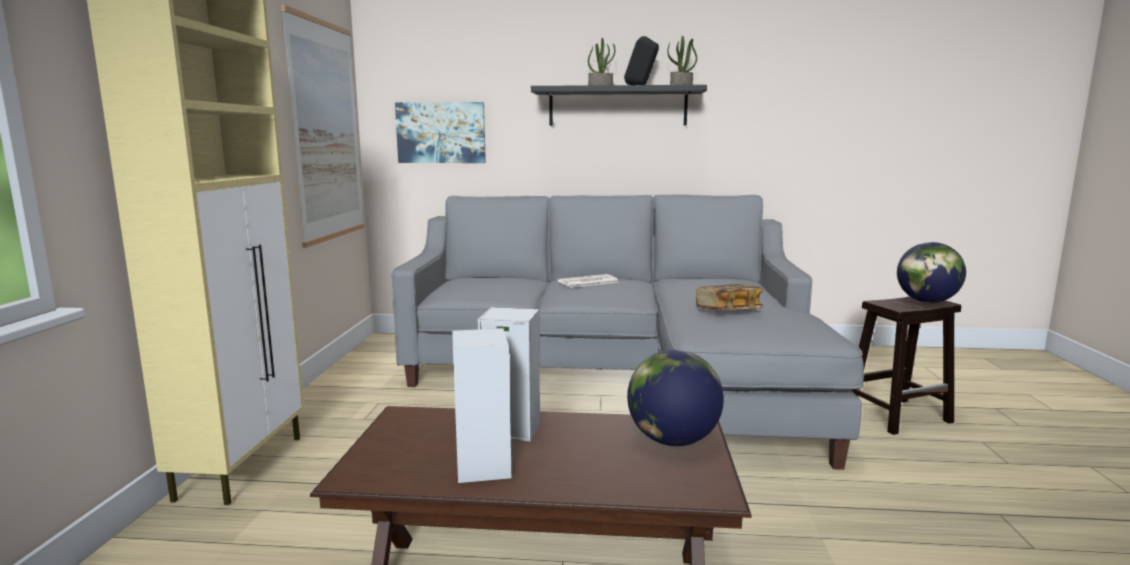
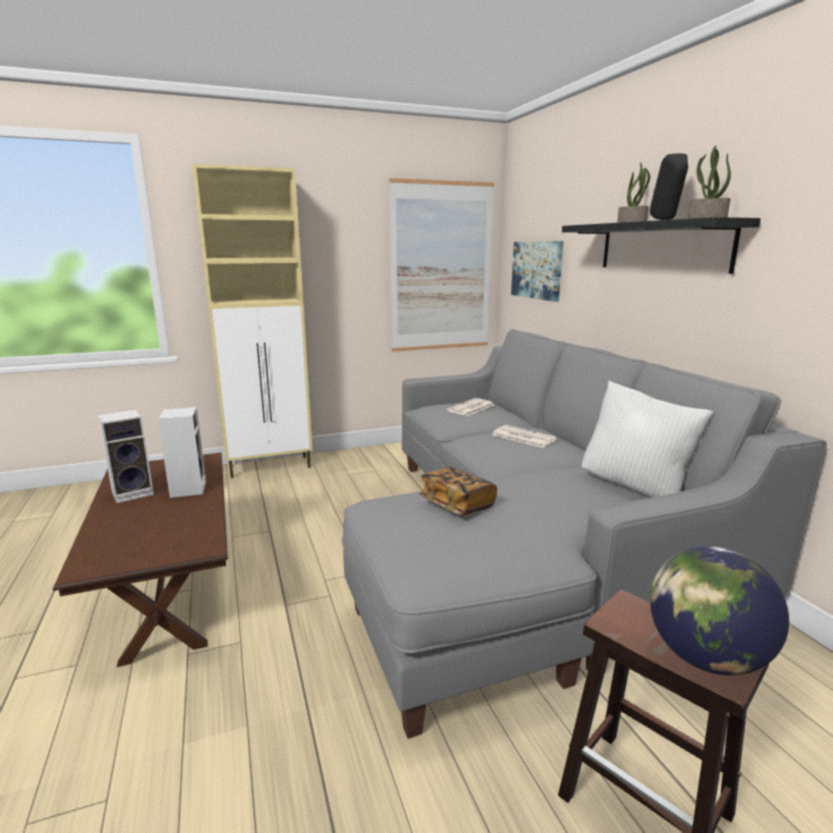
camera: 65 degrees right, 5 degrees up
(481, 281) = (470, 408): none -> newspaper
(672, 440) = (174, 542): globe -> none
(717, 279) = (636, 488): none -> white pillow

